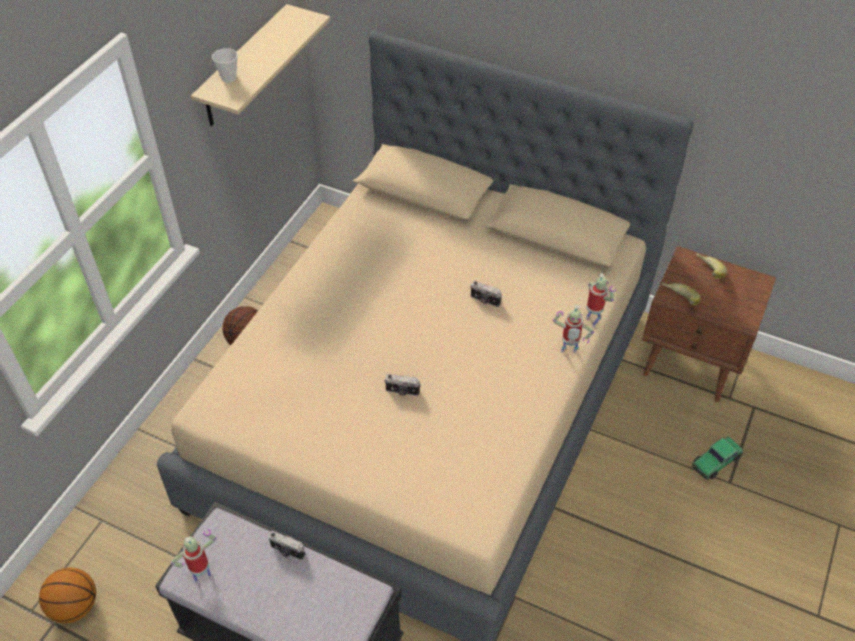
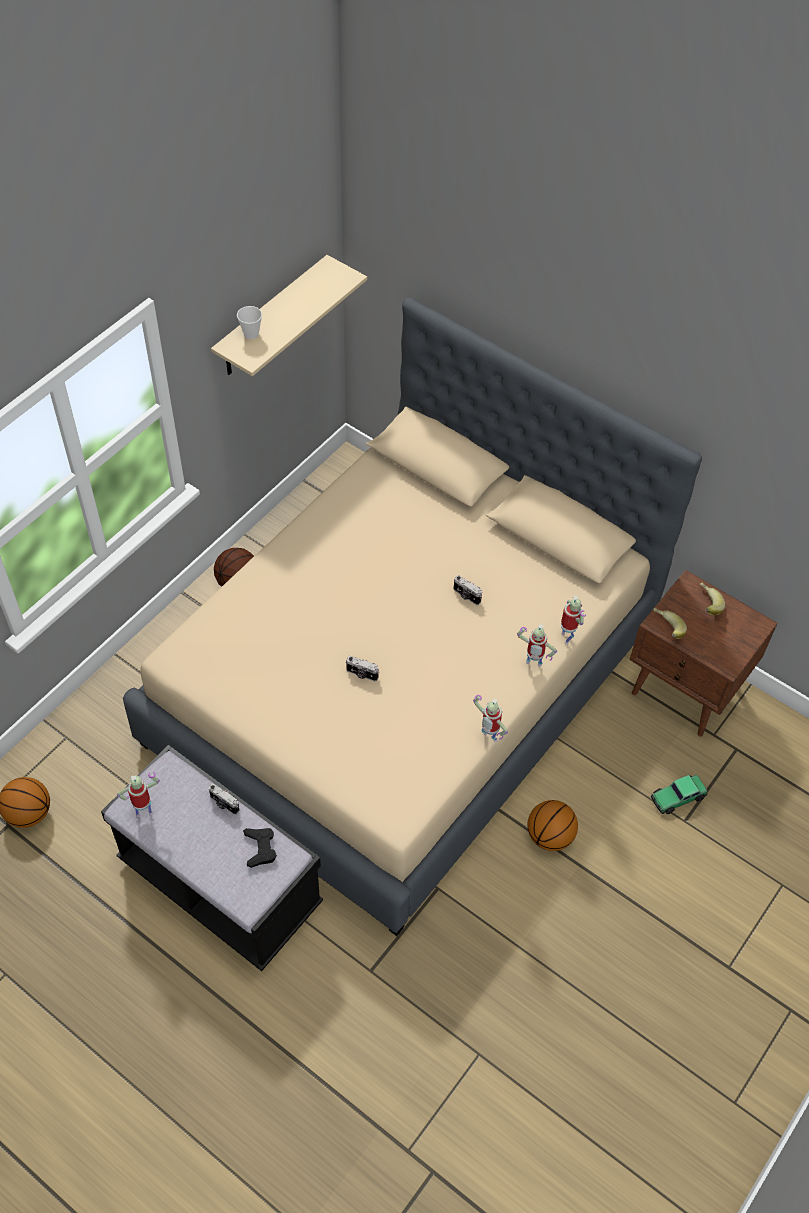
camera: 10 degrees right, 5 degrees up
(336, 590) = (260, 848): none -> black game controller
(546, 430) = (488, 738): none -> toy robot
(608, 522) = (550, 836): none -> basketball

